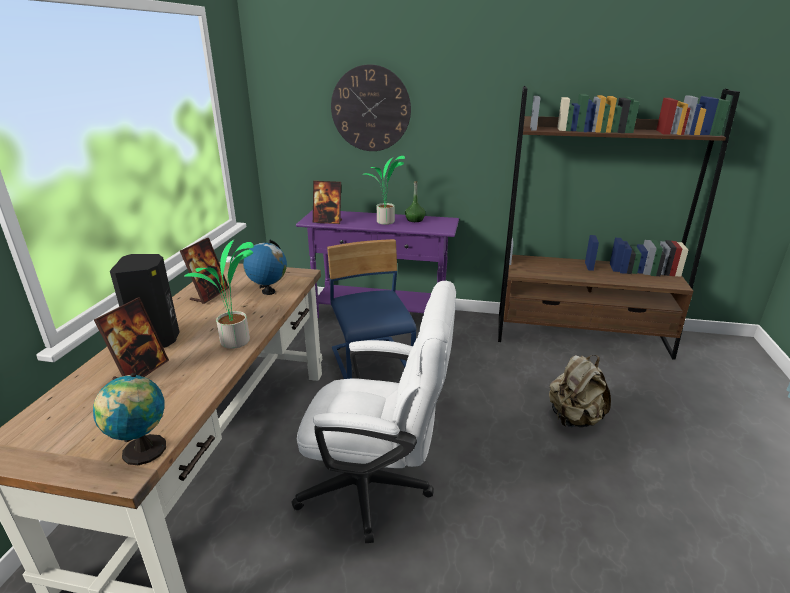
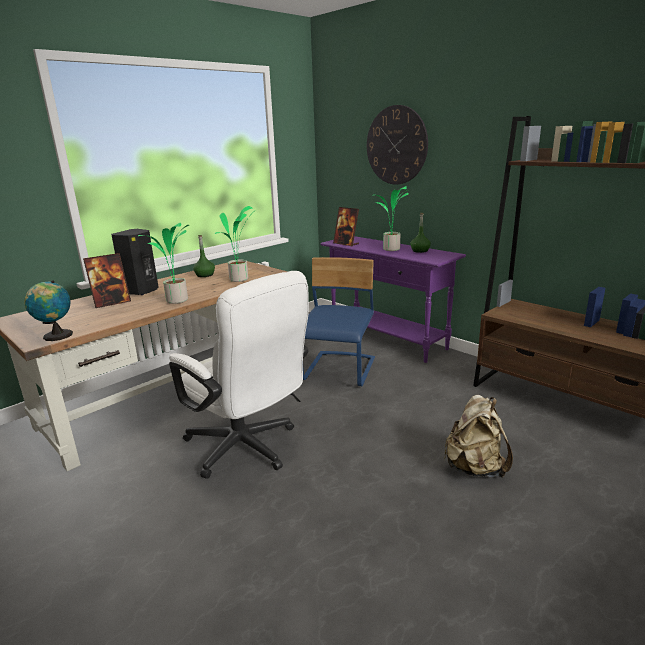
camera: 35 degrees right, 5 degrees down
(209, 294) = (205, 275): picture frame -> green bottle
(268, 292) = (240, 279): globe -> potted plant

